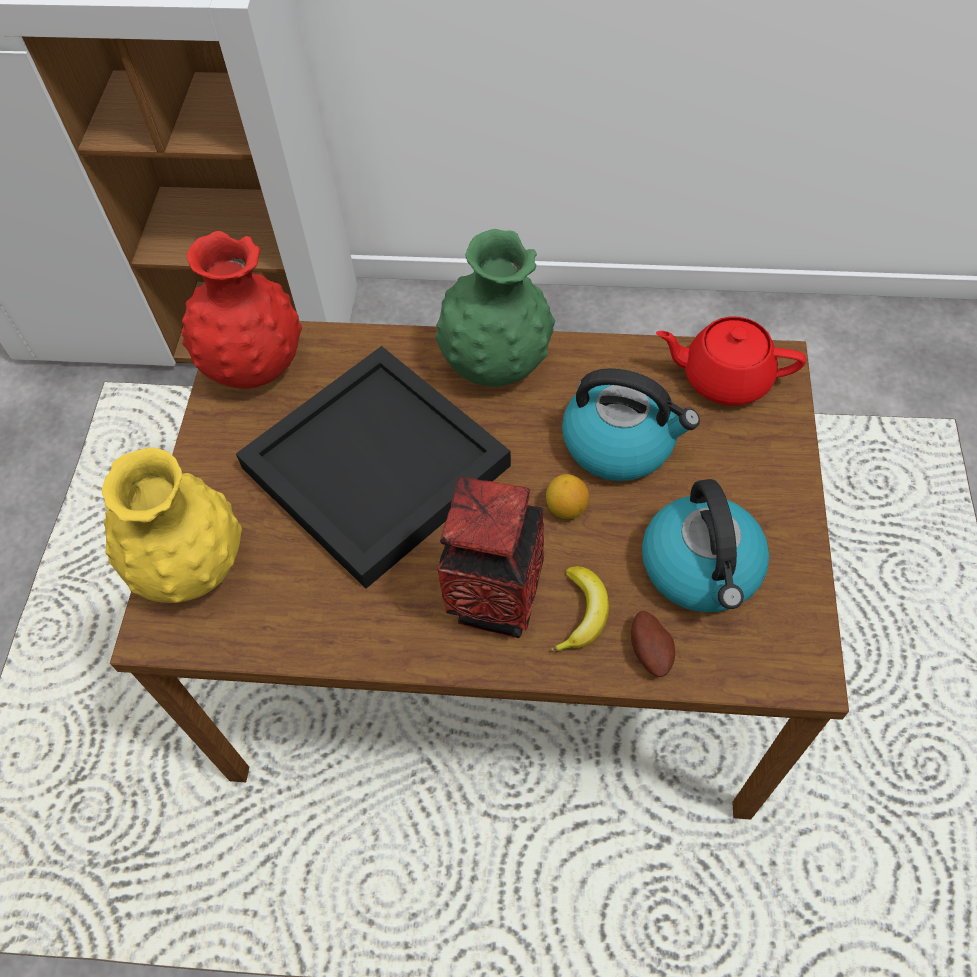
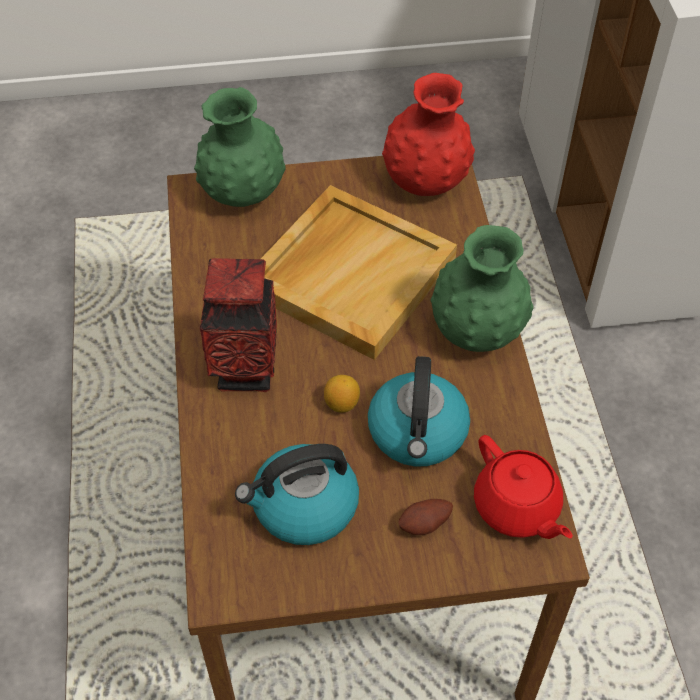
camera: 75 degrees right, 5 degrees down
(191, 568) = (243, 194): yellow vase -> green vase
(373, 467) = (350, 273): black tray -> beige tray
(581, 613) = (246, 427): banana -> none
(651, 651) = (221, 478): potato -> potato (425, 525)
(724, 378) = (517, 508): red teapot -> red teapot turned 150 degrees clockwise

